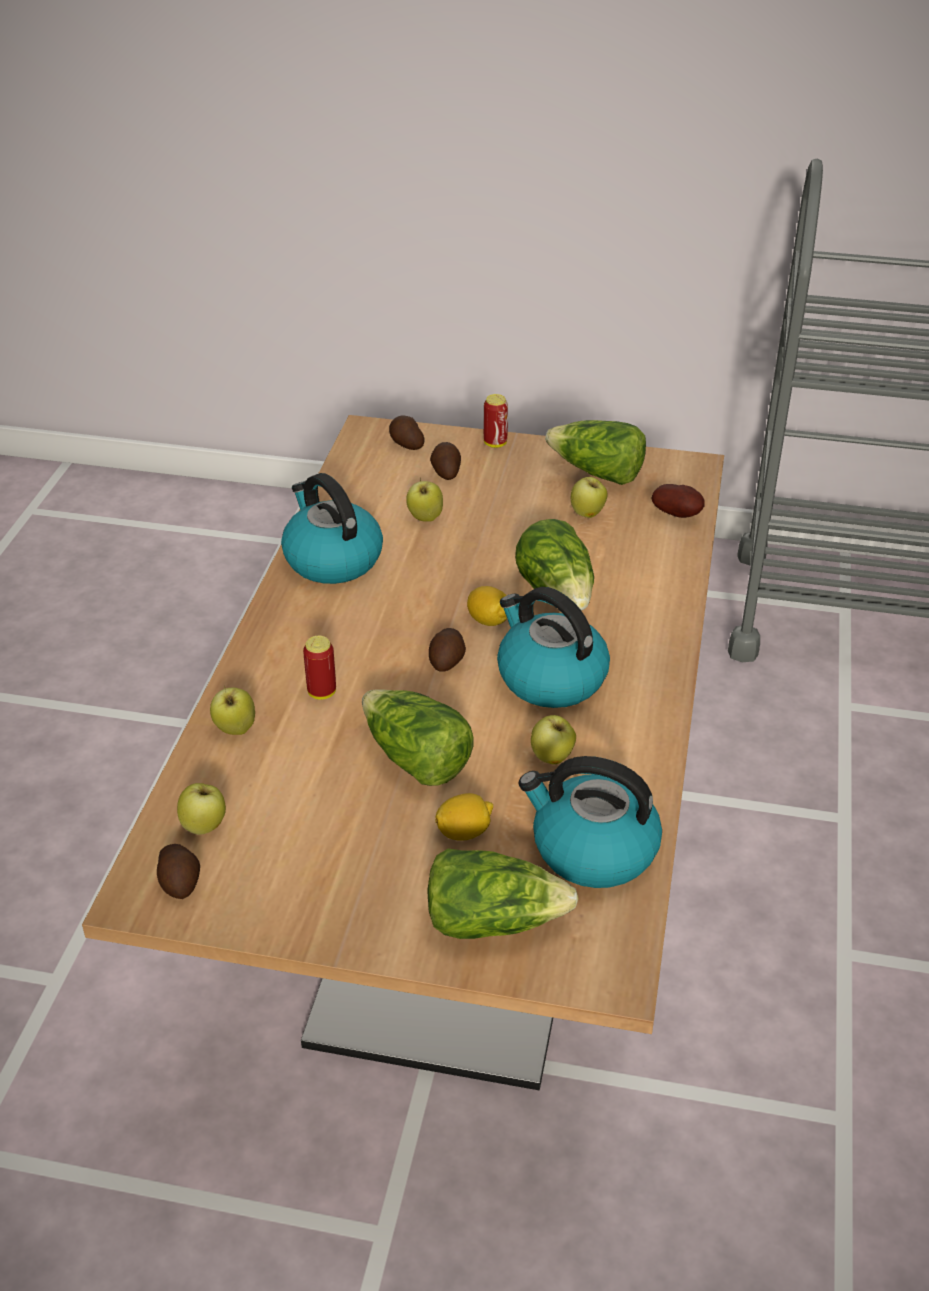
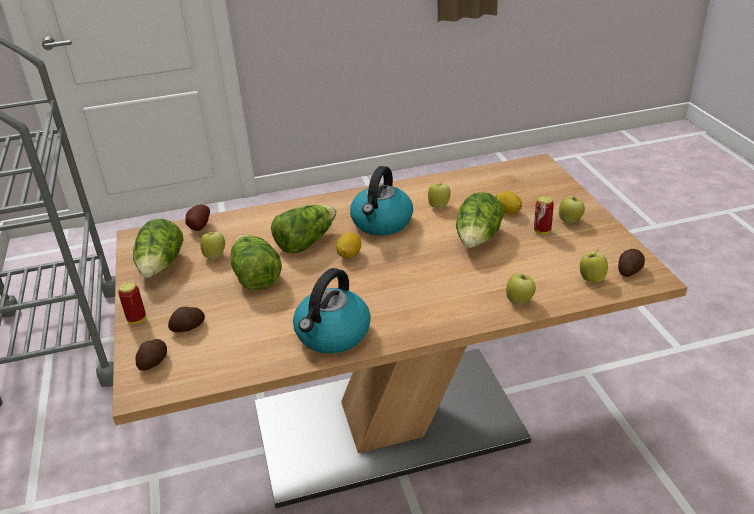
camera: 115 degrees left, 5 degrees down
(322, 692) = (461, 285): can -> can (542, 231)
(425, 518) = (256, 314): apple -> apple (570, 221)
(447, 660) = (395, 256): potato -> none
(492, 920) = (545, 191): lettuce -> lettuce (255, 276)
(592, 849) = (483, 183): kettle -> none

